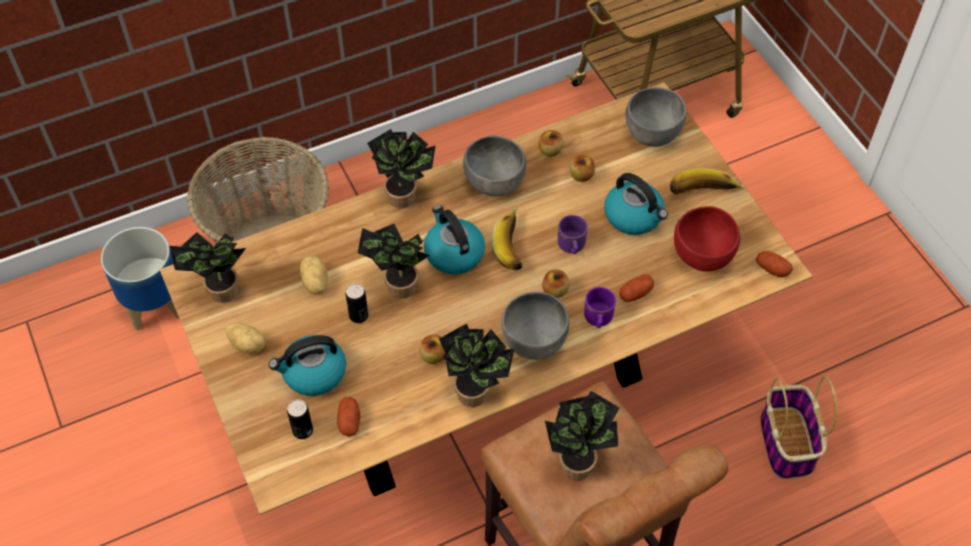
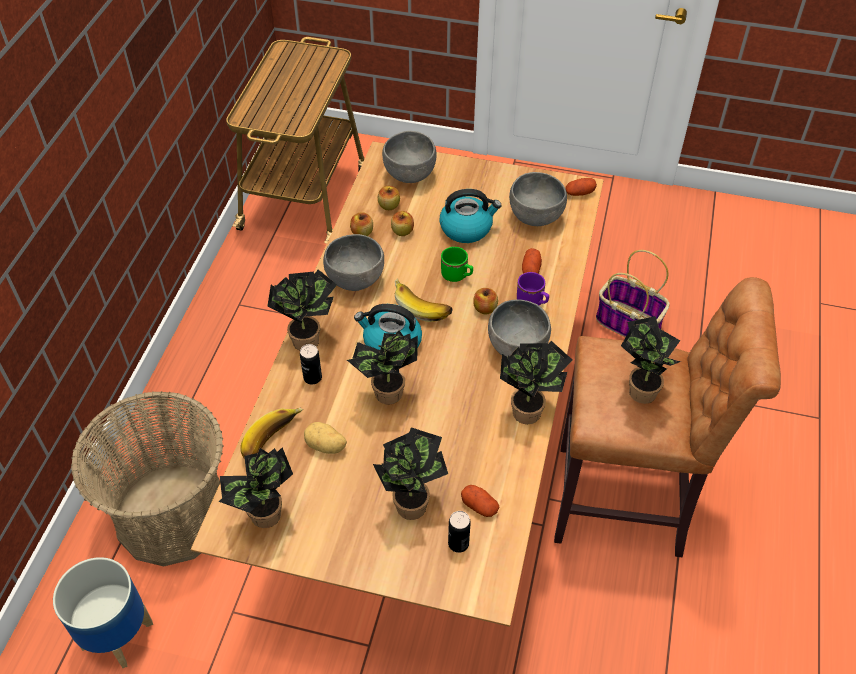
camera: 50 degrees left, 5 degrees down
(248, 344) = (337, 530): potato -> none
(313, 373) = (411, 502): kettle -> potted plant
(358, 315) = (386, 437): can -> can (312, 377)
(433, 356) = (471, 414): apple -> apple (389, 206)
(571, 247) = (457, 276): purple mug -> green mug
(702, 256) = (534, 217): red bowl -> grey bowl
(703, 194) = (486, 184): banana -> banana (273, 442)

